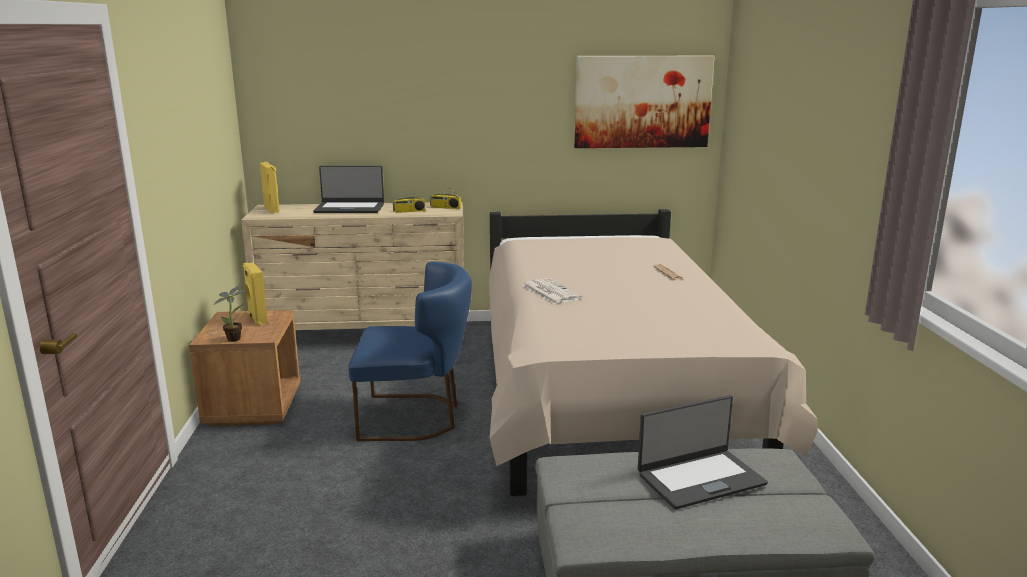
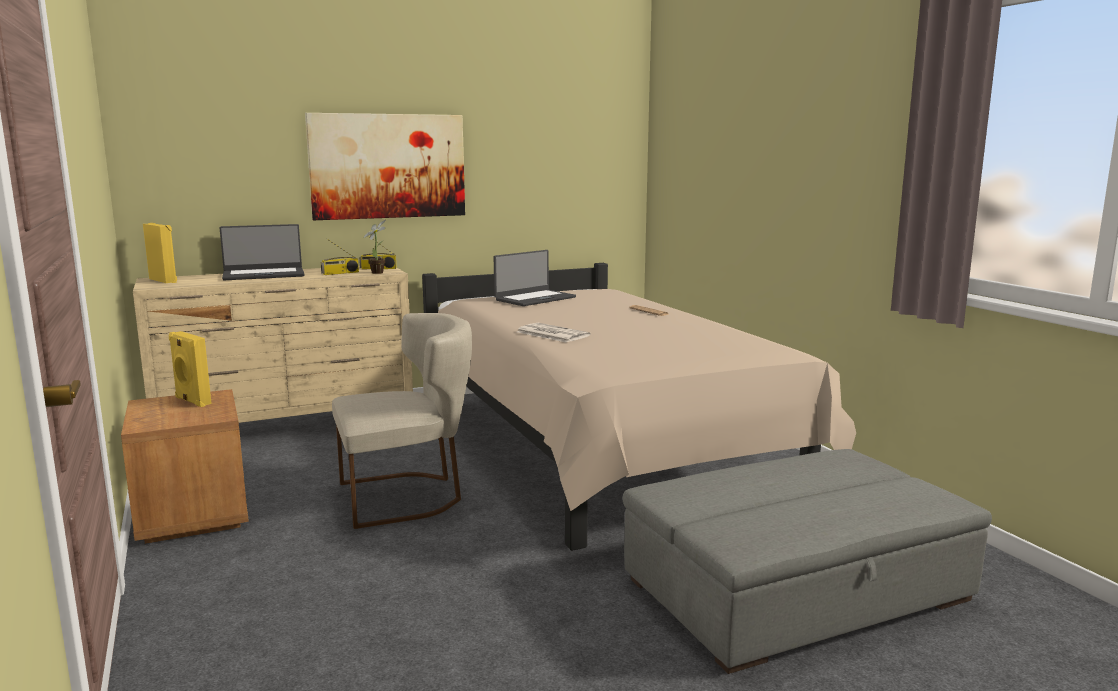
camera: 20 degrees left, 5 degrees down
(236, 339) = (183, 422): potted plant -> potted plant (379, 272)
(415, 417) = (407, 496): blue chair -> beige chair
(642, 102) = (572, 151): picture -> picture (388, 166)
(700, 478) = (800, 480): laptop -> laptop (534, 298)

